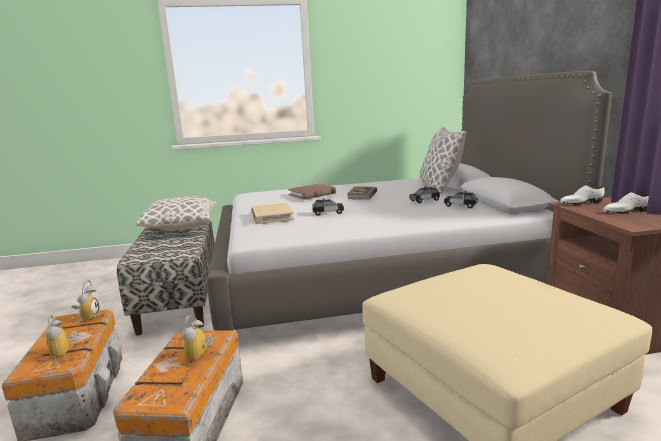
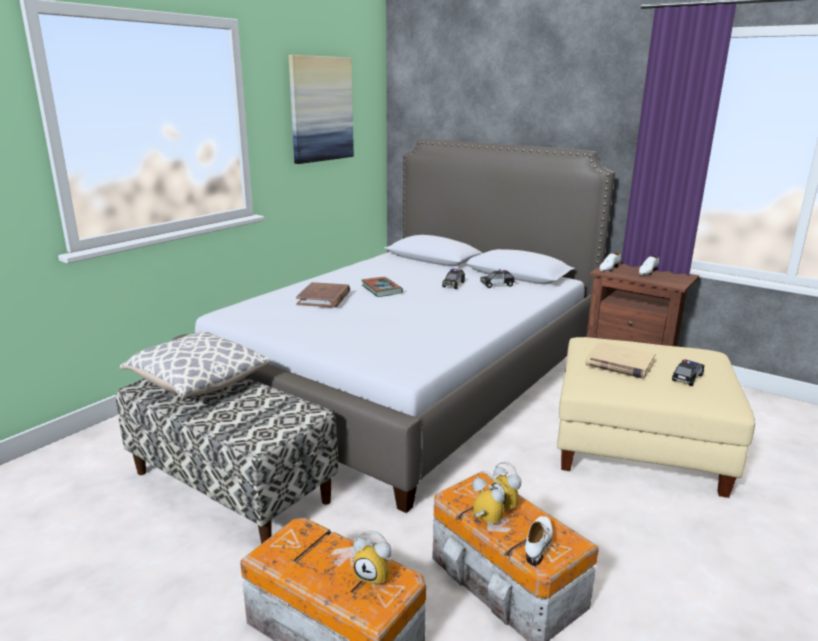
camera: 45 degrees left, 5 degrees up
(88, 317) = (296, 535): alarm clock -> alarm clock (483, 520)
(157, 389) = (538, 543): none -> white shoe
(271, 216) = (351, 337): beige book -> beige book (619, 363)
(327, 213) = (399, 319): toy car -> toy car (687, 378)
(385, 59) = (321, 109): none -> picture
(440, 187) = (431, 265): pillow -> none

